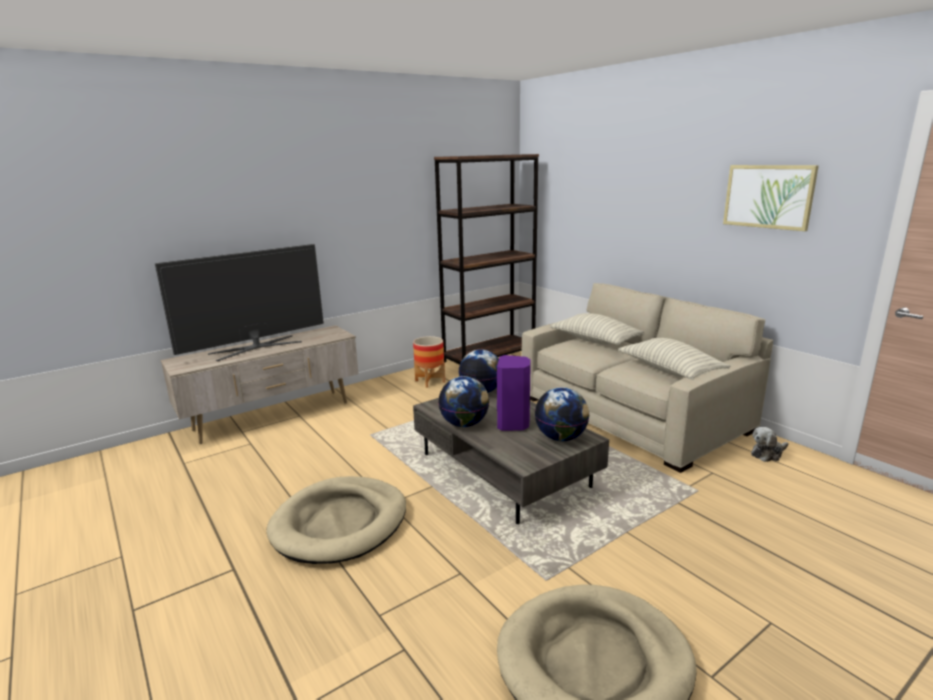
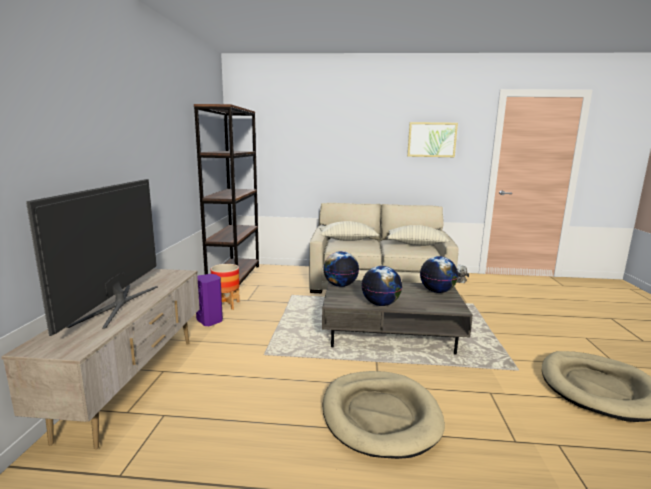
camera: 50 degrees left, 5 degrees down
(513, 424) = (402, 294): purple speaker -> purple speaker (210, 321)

